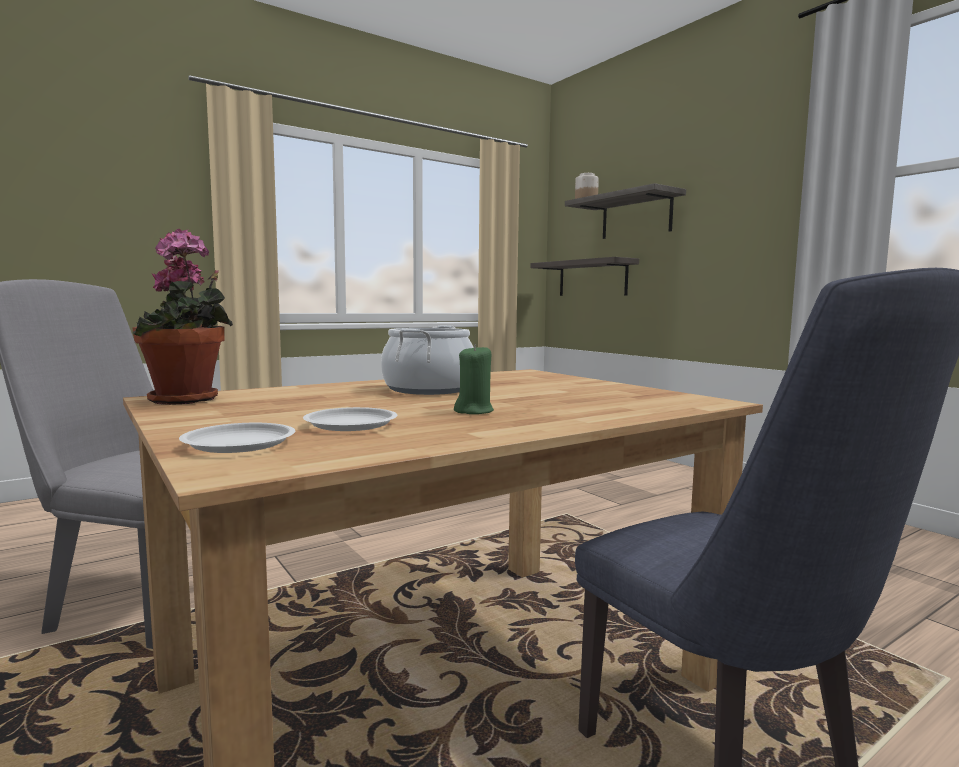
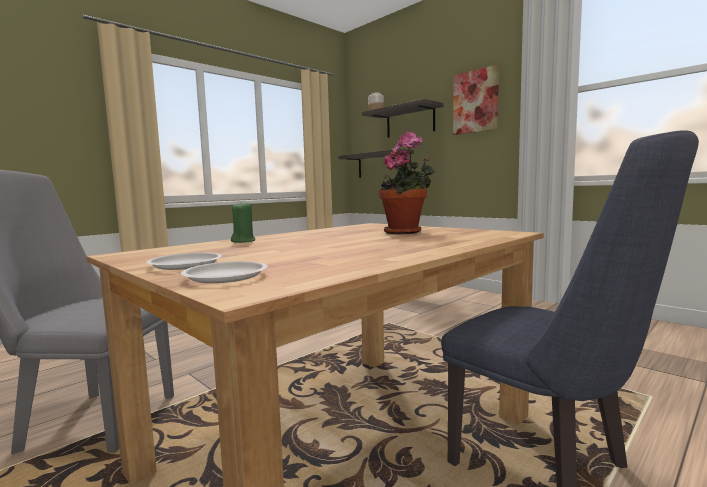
camera: 10 degrees left, 0 degrees up
(188, 400) = (144, 254): potted plant -> potted plant (406, 232)
(350, 424) = (292, 260): white plate -> white plate (185, 265)
(428, 389) = (317, 237): cooking pot -> none
(474, 411) = (368, 247): green candle -> green candle (243, 241)
(734, 188) = (475, 101): none -> picture

